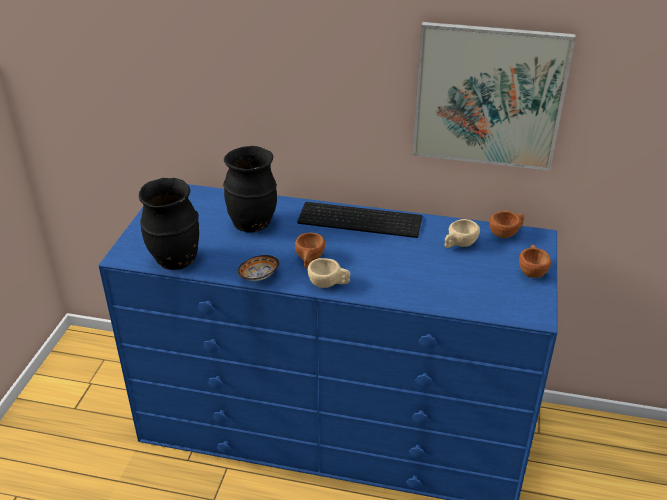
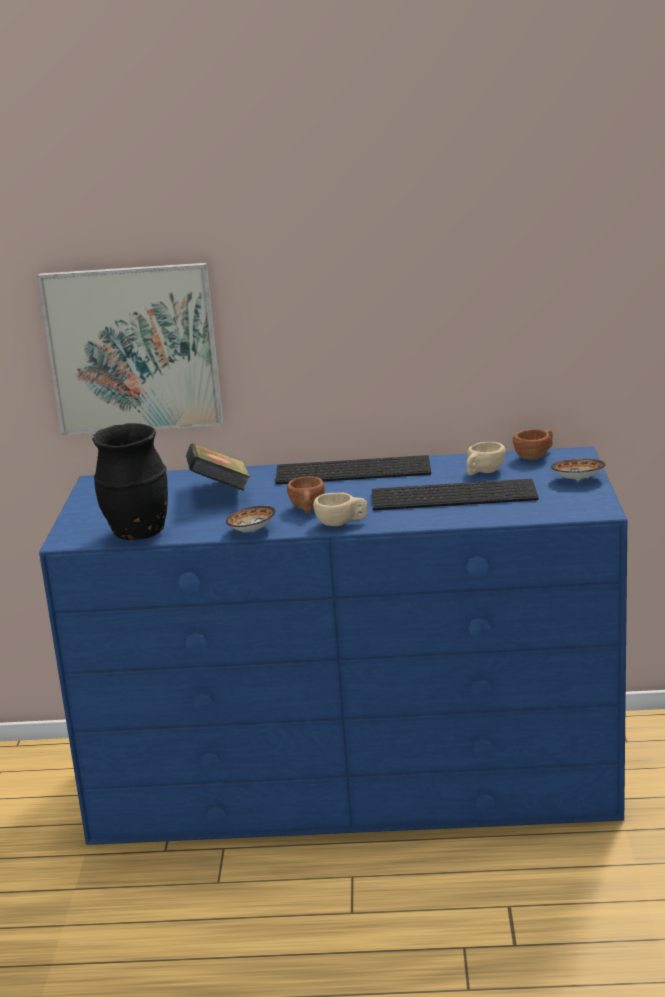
camera: 10 degrees left, 15 degrees down
(253, 224) = (220, 492): black vase -> book
(428, 268) = (455, 494): none -> keyboard
(488, 96) = (485, 290): picture -> picture (133, 349)
(531, 270) = (578, 479): brown cup -> bowl

